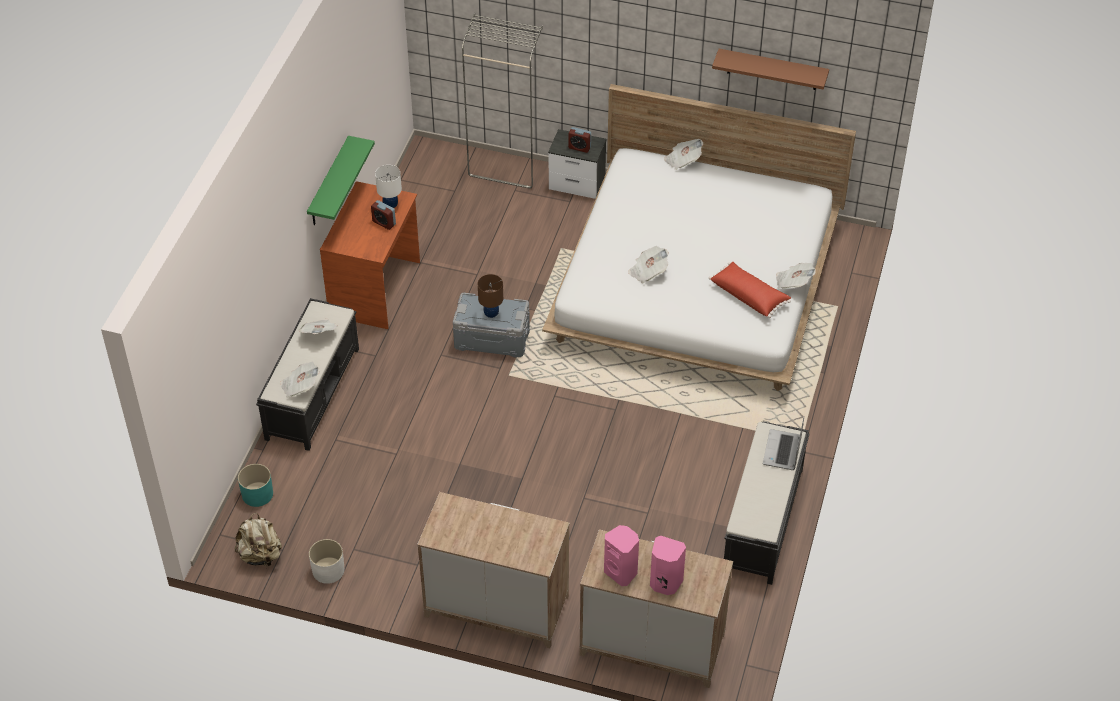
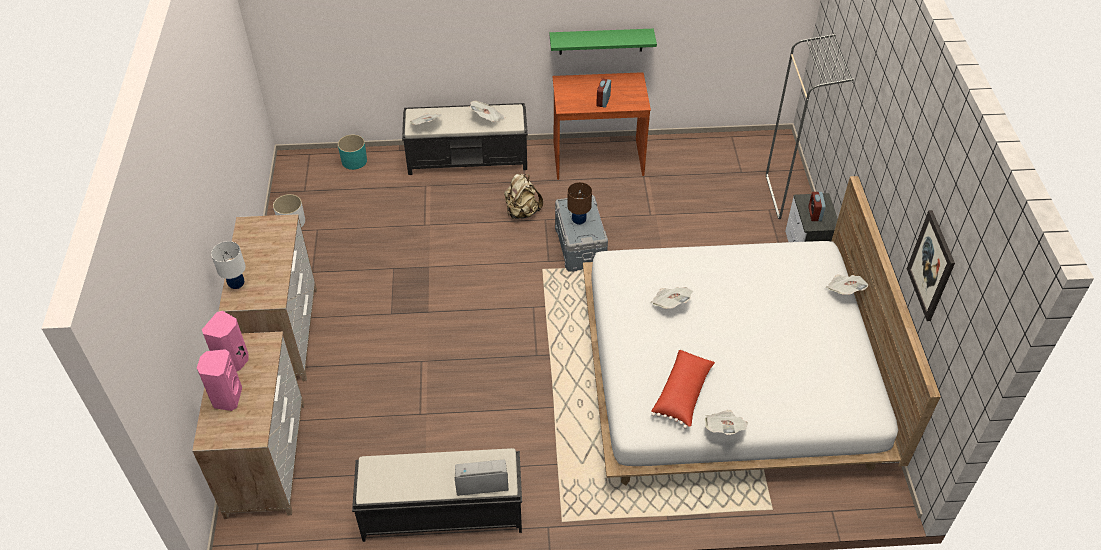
camera: 70 degrees right, 0 degrees up
(261, 555) = (296, 181): beige backpack -> beige backpack (522, 212)
(390, 206) = (626, 99): white table lamp -> white table lamp (236, 285)
(772, 69) = (931, 266): brown shelf -> picture

